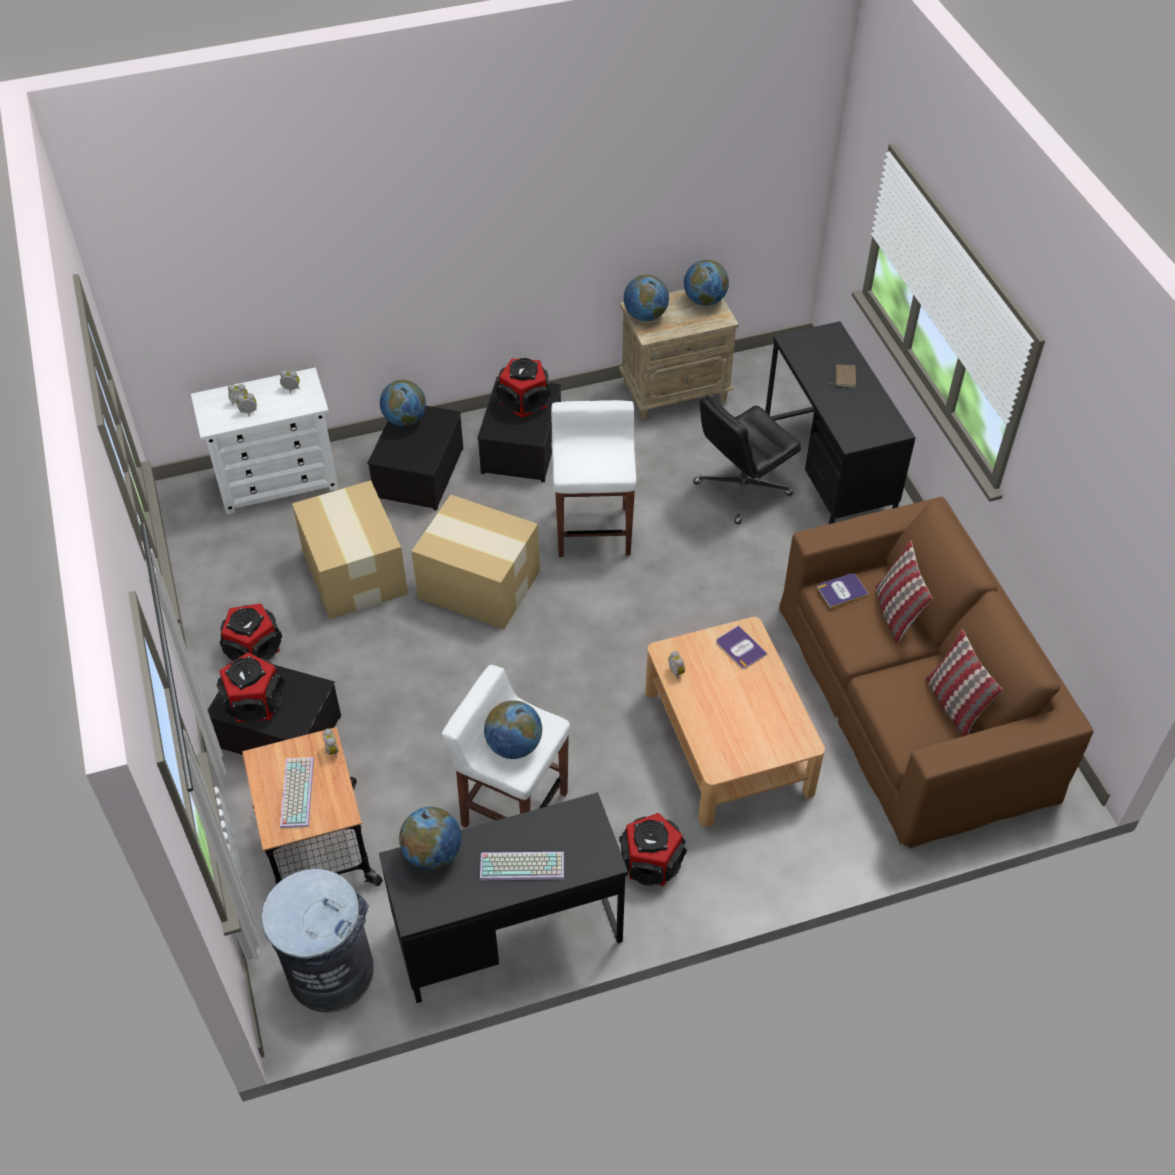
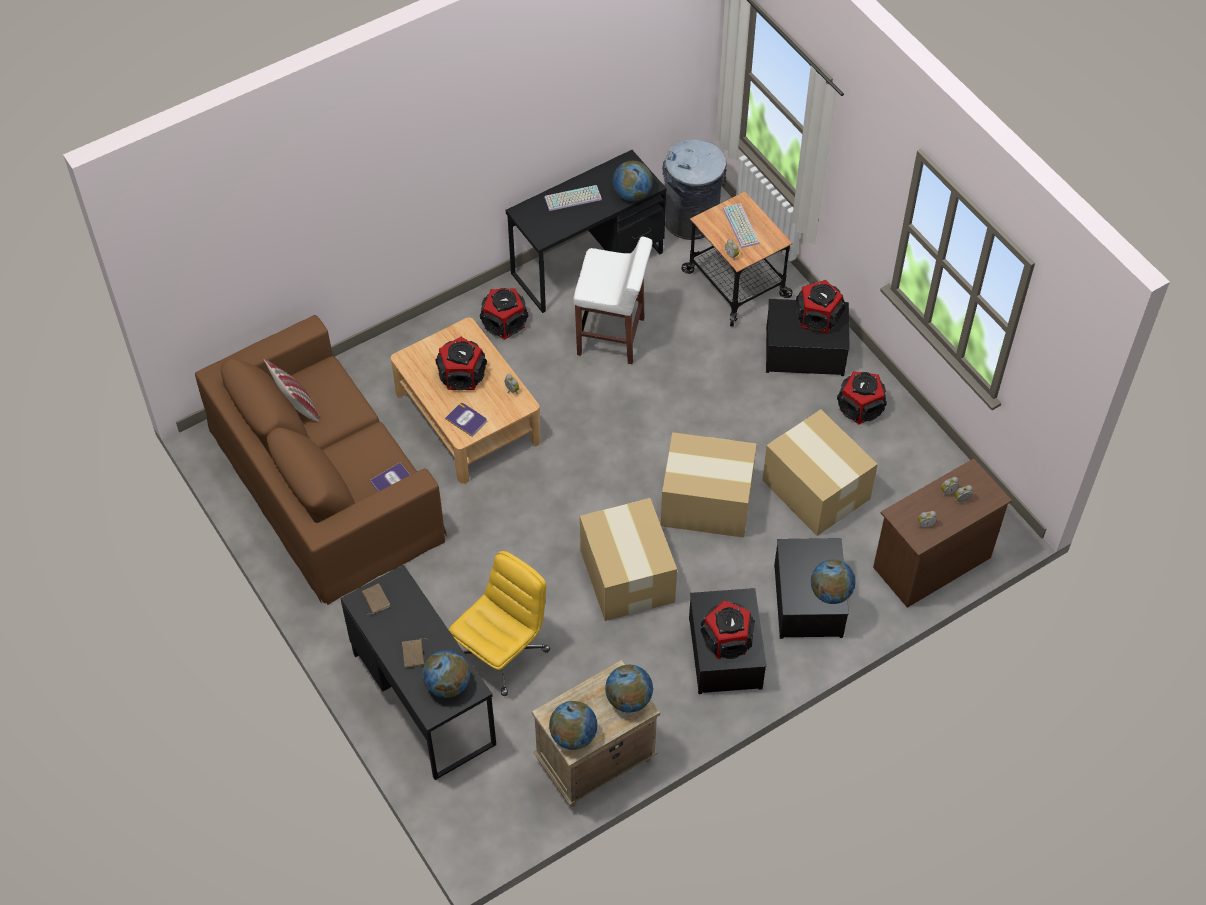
camera: 165 degrees right, 5 degrees up
(278, 481) = (931, 562): white dresser -> brown dresser
(514, 745) = (606, 272): globe -> globe (447, 684)
(593, 530) = (627, 577): white stool -> cardboard box
(735, 705) = (461, 375): none -> speaker
(741, 489) = (502, 653): black office chair -> yellow office chair
(878, 428) = (375, 600): none -> brown book
(895, 613) = (346, 470): pillow -> none

